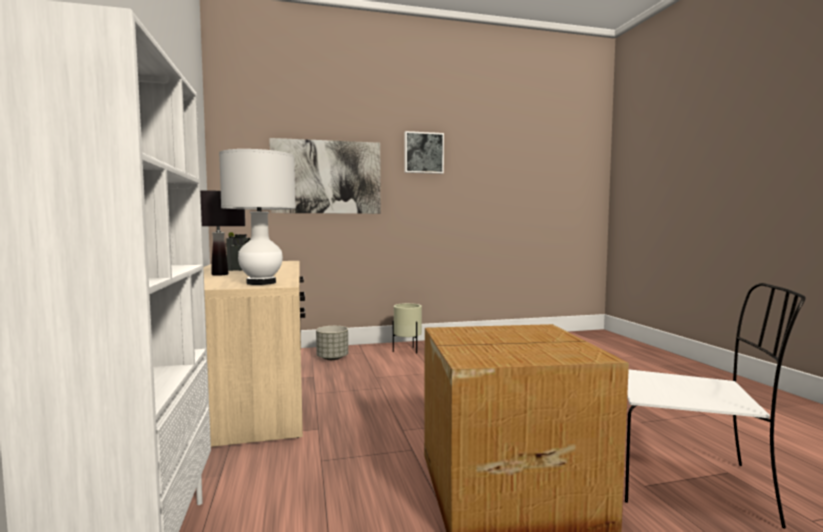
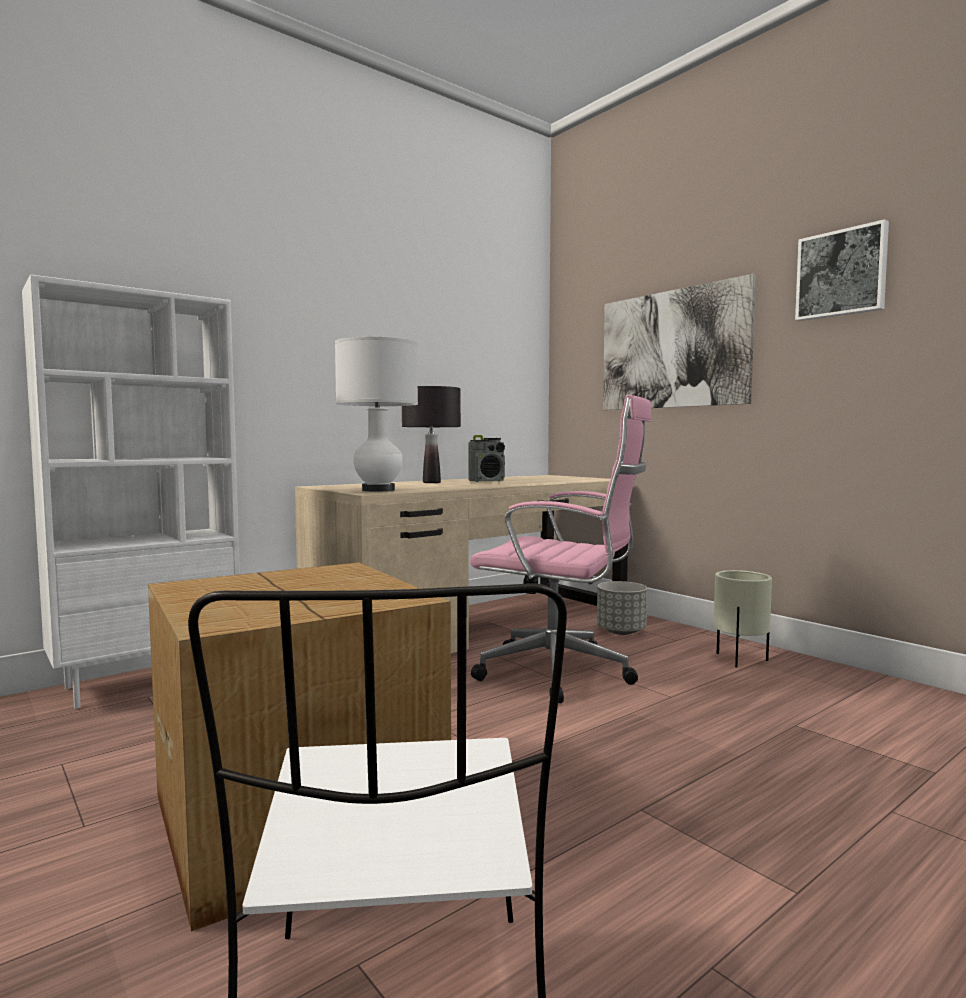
camera: 65 degrees right, 0 degrees up
(377, 385) = (562, 674): none -> pink office chair

